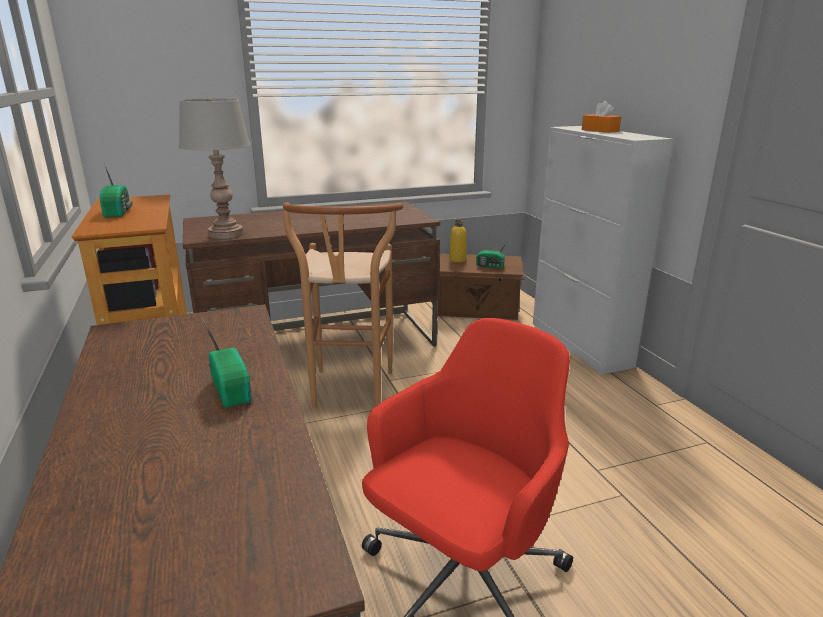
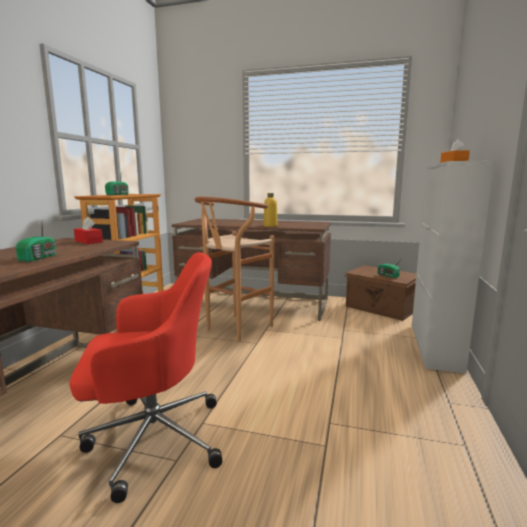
camera: 35 degrees right, 10 degrees down
(182, 325) = (88, 241): none -> red tissue box
(226, 234) = (198, 223): grey table lamp -> none
(457, 260) = (369, 269): yellow bottle -> yellow bottle (270, 226)

